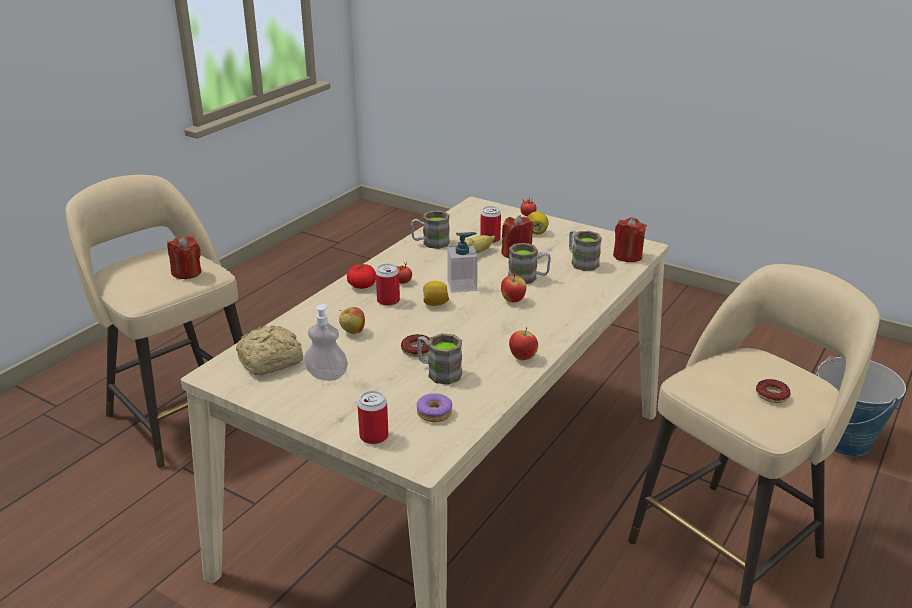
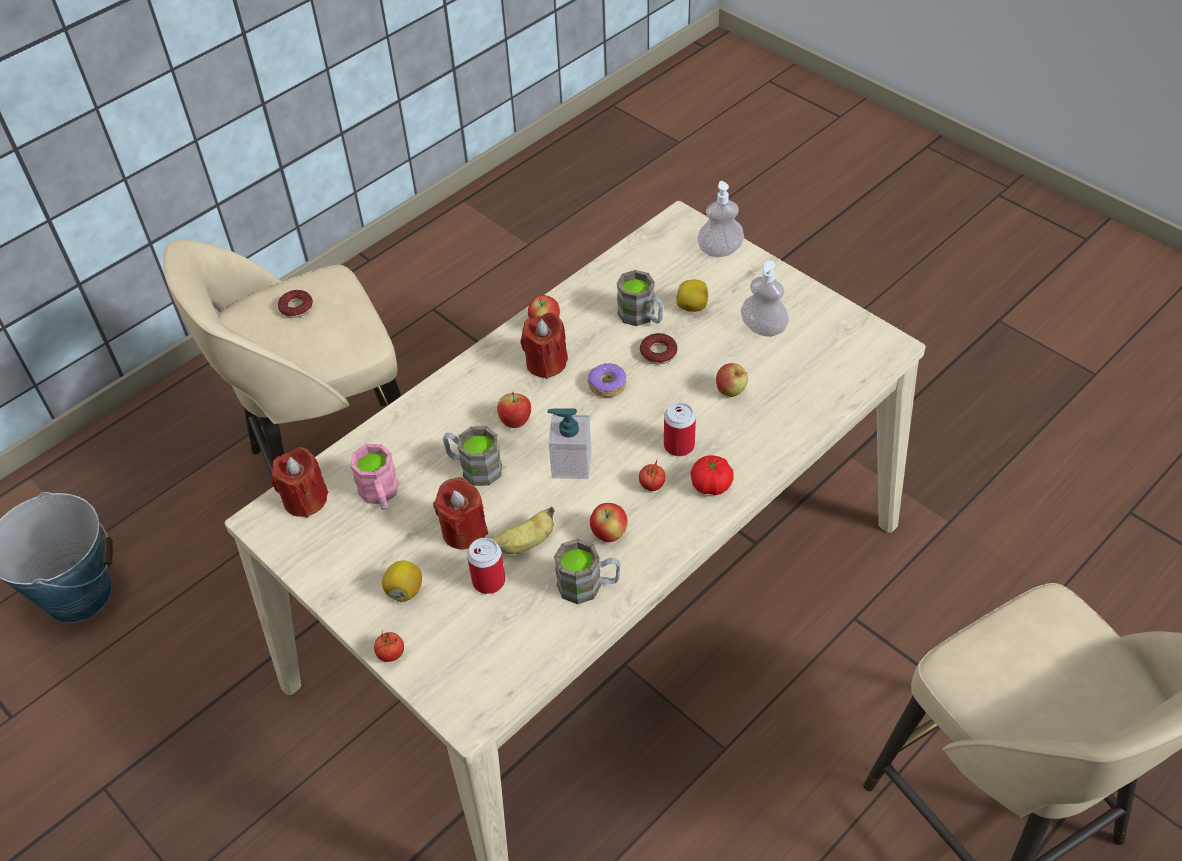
camera: 165 degrees left, 20 degrees up
(187, 273) = (999, 665): red candle -> red candle (546, 363)
(272, 360) = (825, 357): bread -> none
(374, 436) = (720, 250): can -> soap dispenser
(425, 261) = (609, 534): none -> apple
(434, 413) = (658, 267): donut -> donut (607, 385)
(435, 304) = (618, 430): lemon -> lemon (692, 306)
(581, 262) = (380, 495): brown mug -> pink mug

